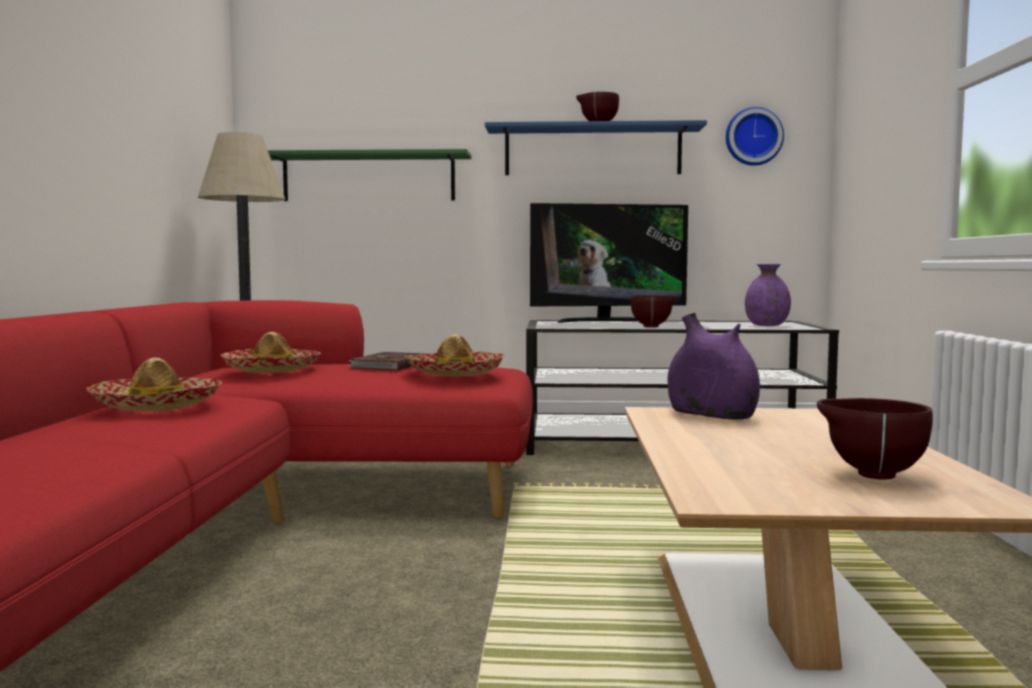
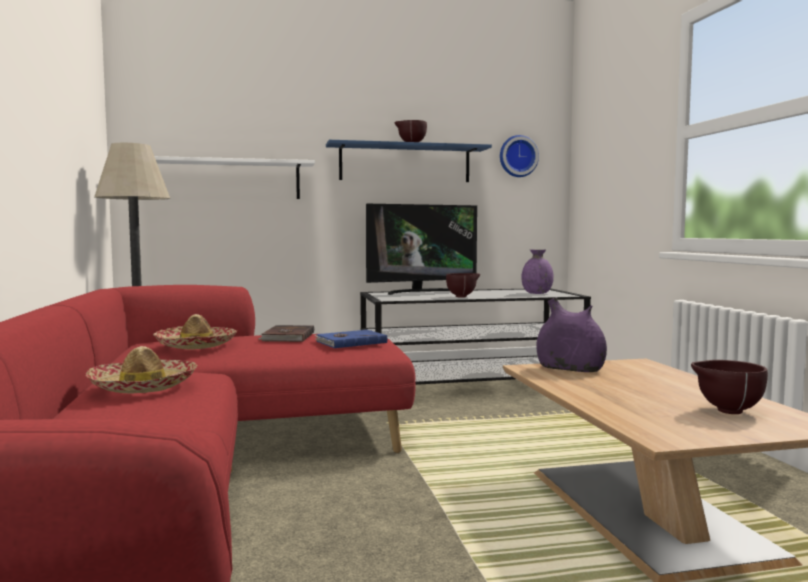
camera: 15 degrees left, 0 degrees up
(368, 178) = (228, 180): green shelf -> white shelf
(455, 373) = (350, 342): hat -> blue book

